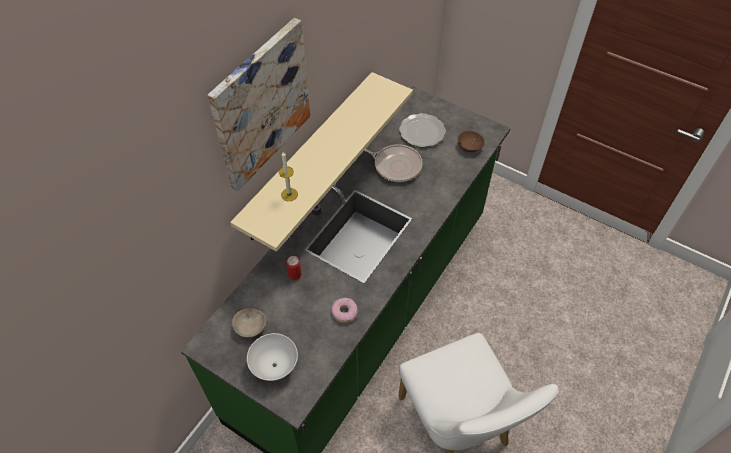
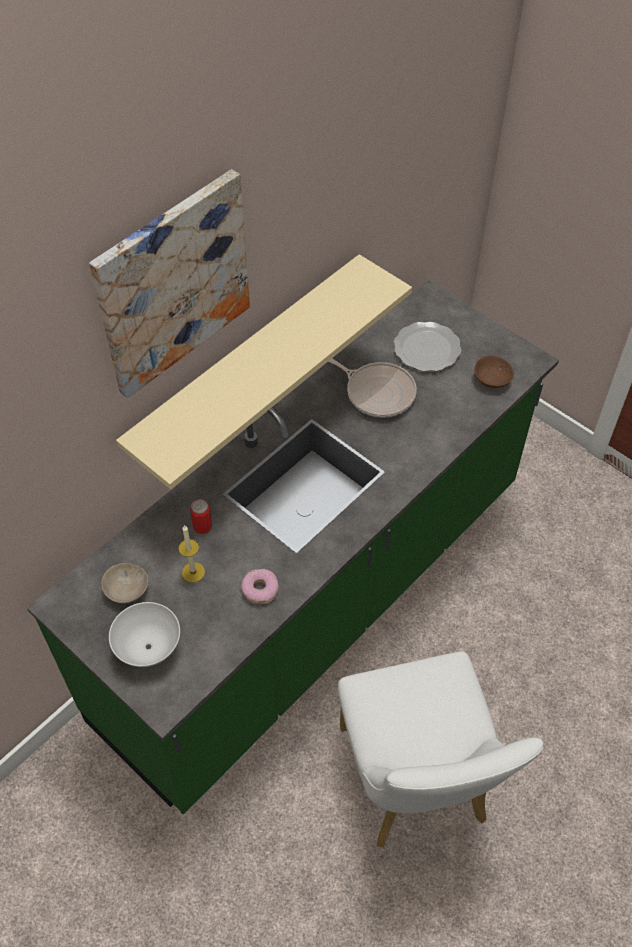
camera: 10 degrees right, 0 degrees up
(289, 194) = (204, 413): candle -> candle (193, 572)

